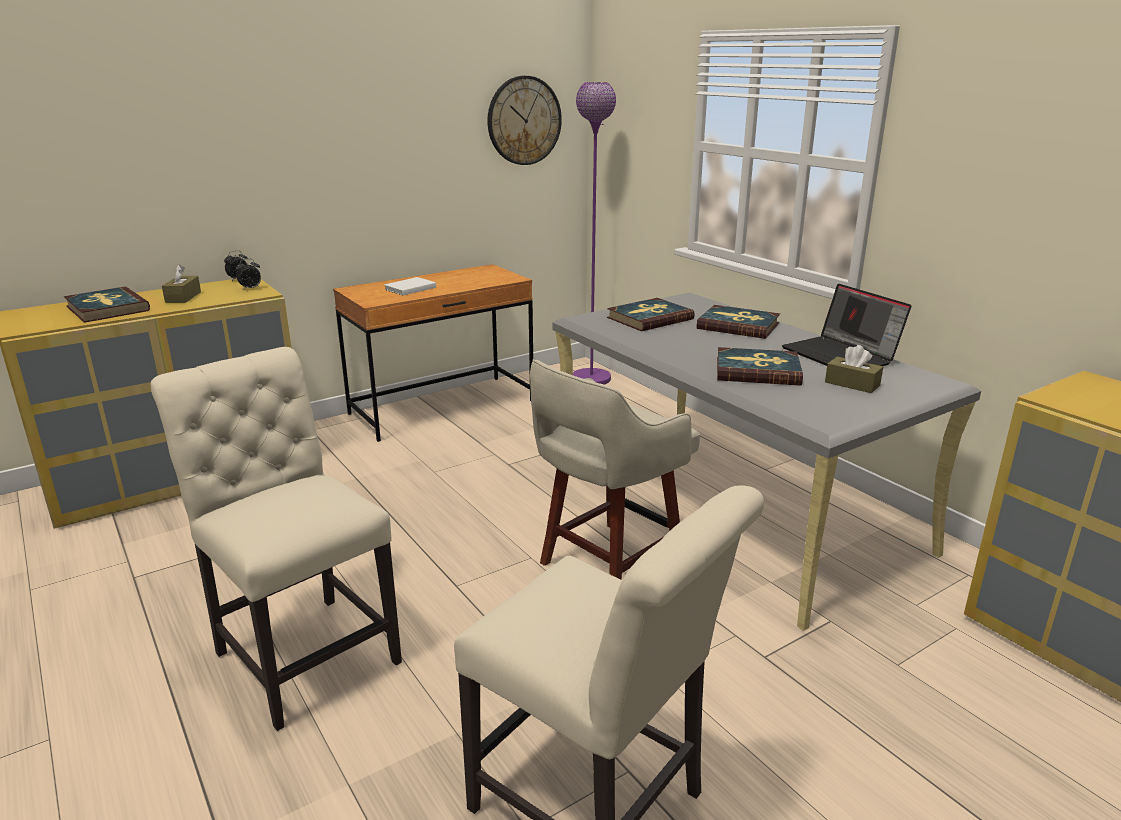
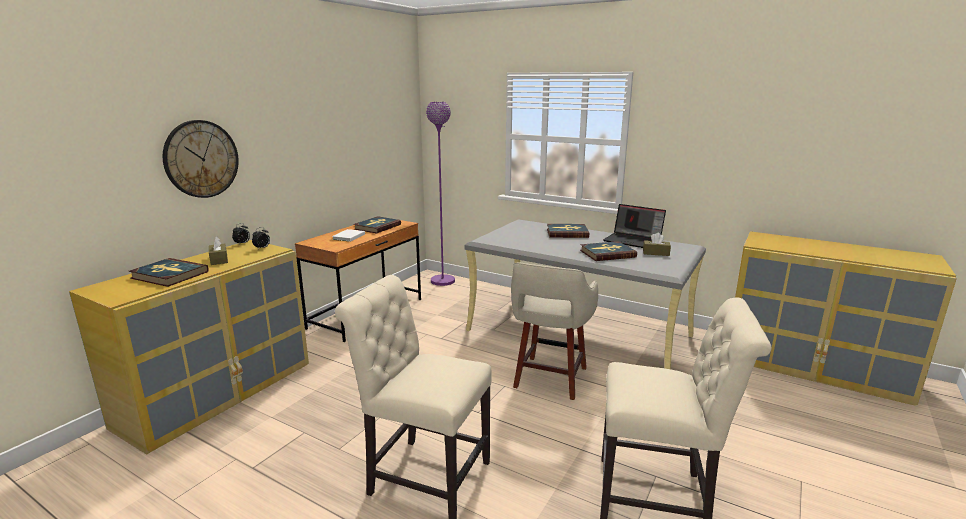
camera: 25 degrees left, 5 degrees down
(524, 121) = (391, 126): wall clock -> wall clock (201, 159)
(649, 318) = (518, 235): book -> book (377, 227)

